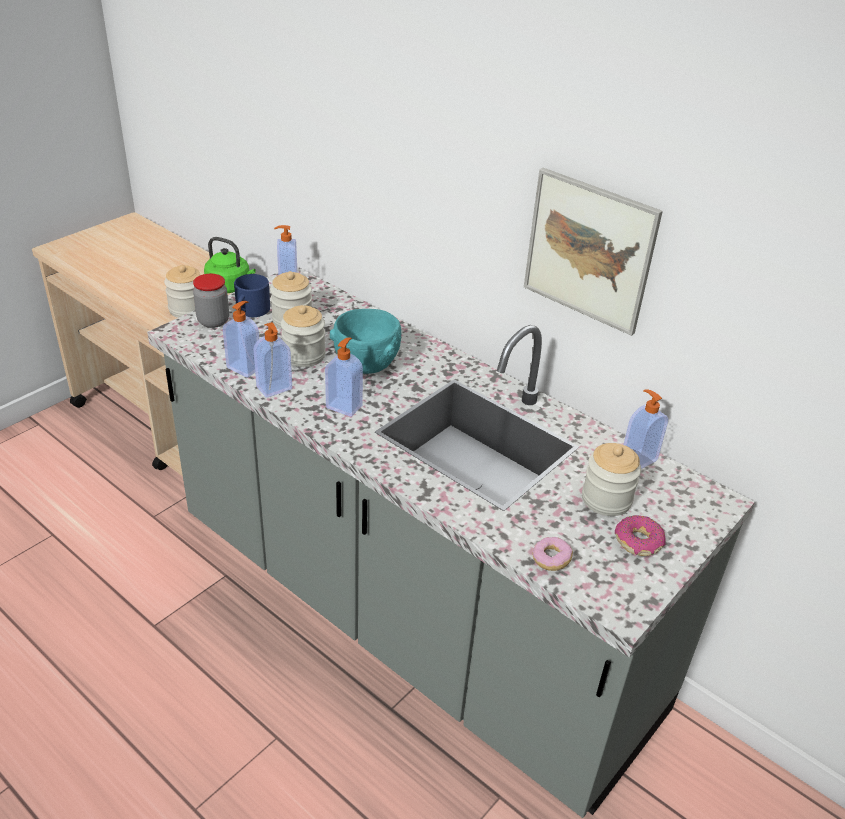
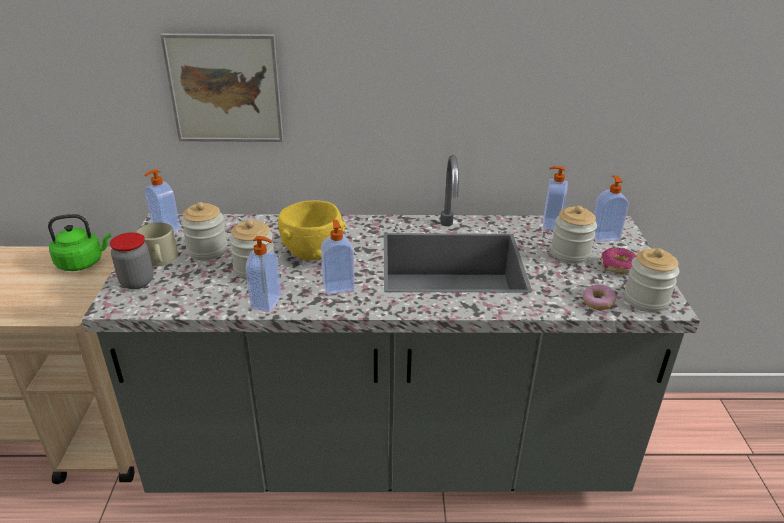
camera: 40 degrees left, 5 degrees down
(187, 309) = (63, 297): jar -> jar (646, 300)
(244, 367) = (218, 301): soap dispenser -> soap dispenser (604, 236)
(251, 310) = (160, 259): blue mug -> beige mug
(367, 365) = (312, 253): turquoise bowl -> yellow bowl
(589, 251) = (470, 82): picture -> picture (225, 89)

